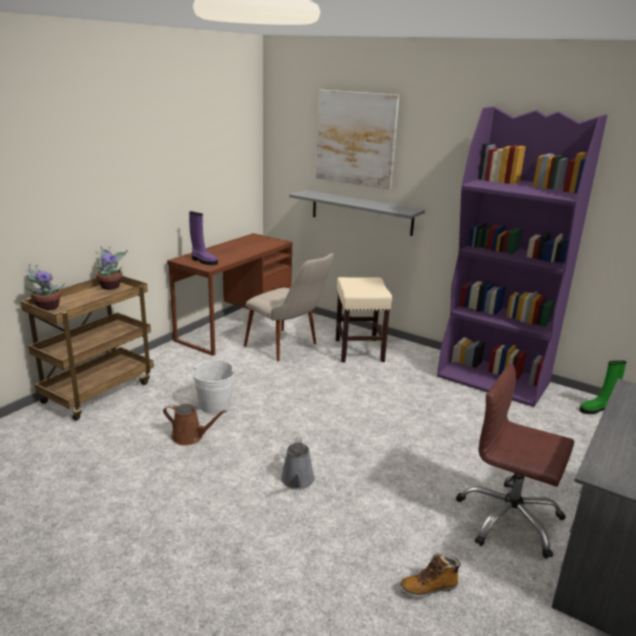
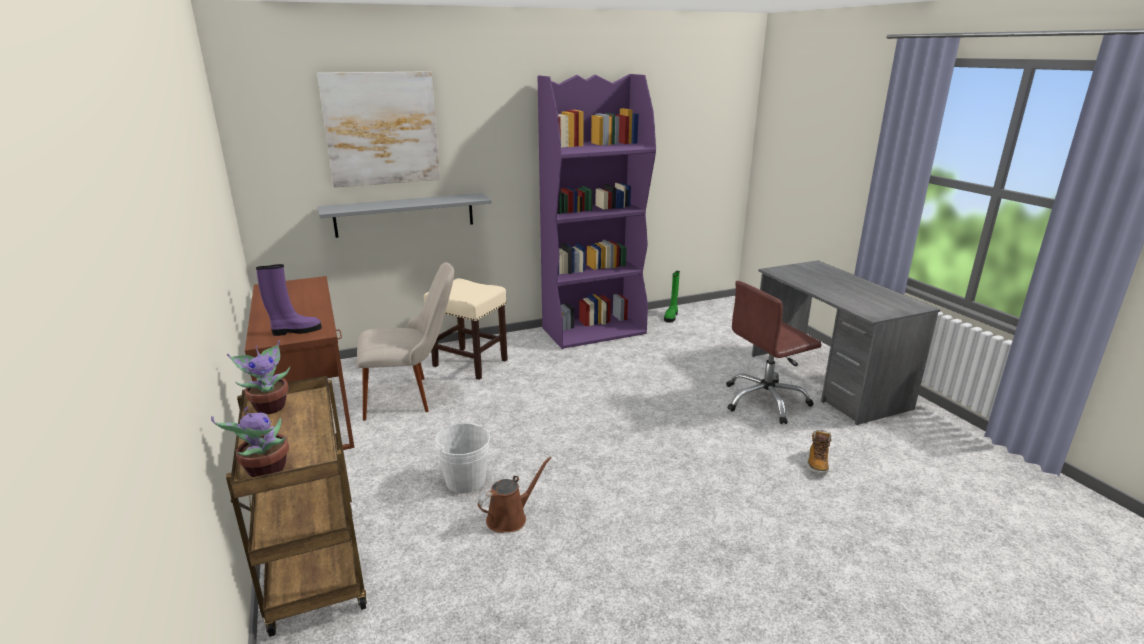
camera: 55 degrees left, 0 degrees up
(297, 481) = (648, 475): grey watering can -> none

